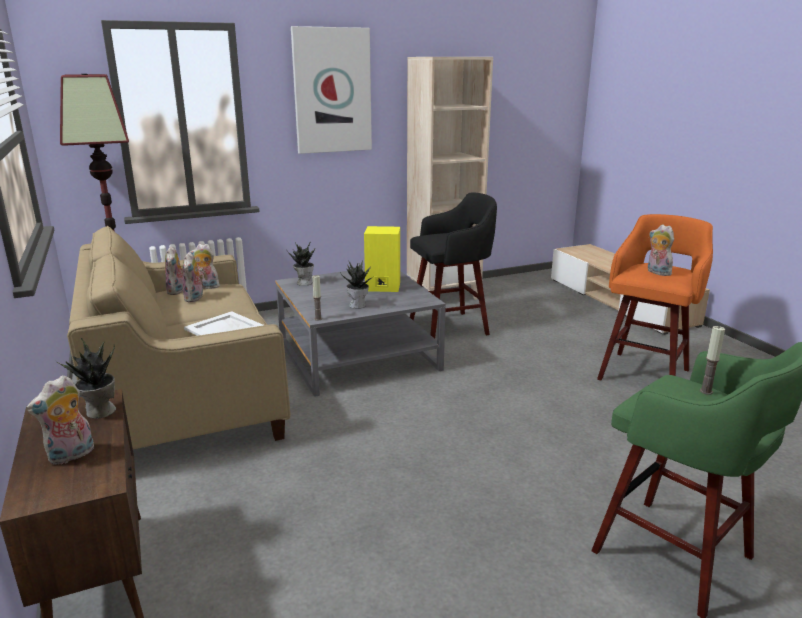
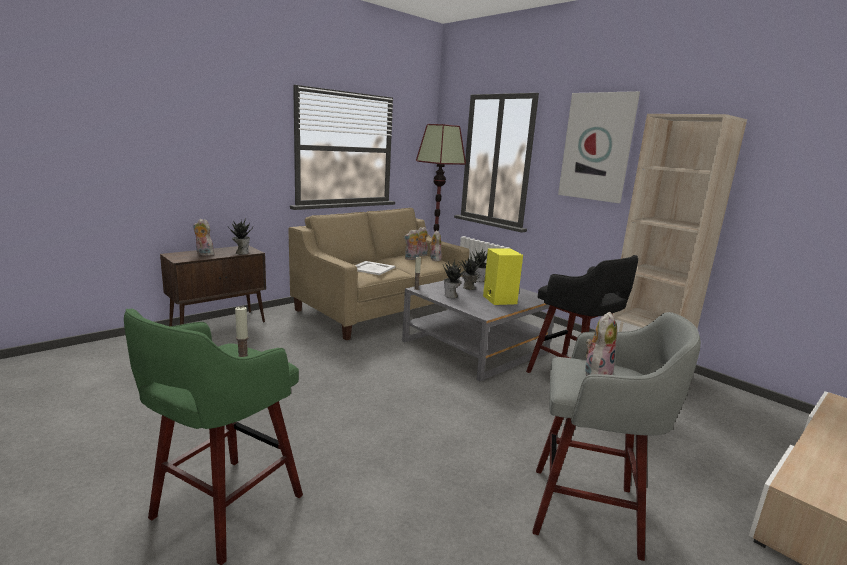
camera: 70 degrees right, 5 degrees down
(331, 292) = (468, 288): none -> potted plant
(645, 373) = (589, 511): orange stool -> grey stool

